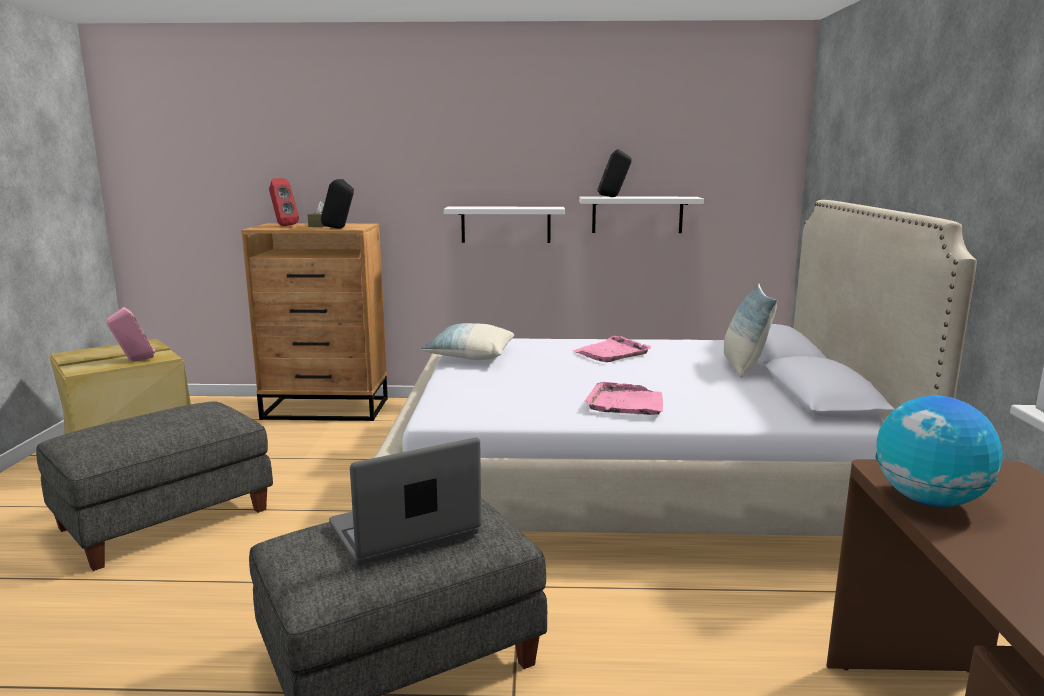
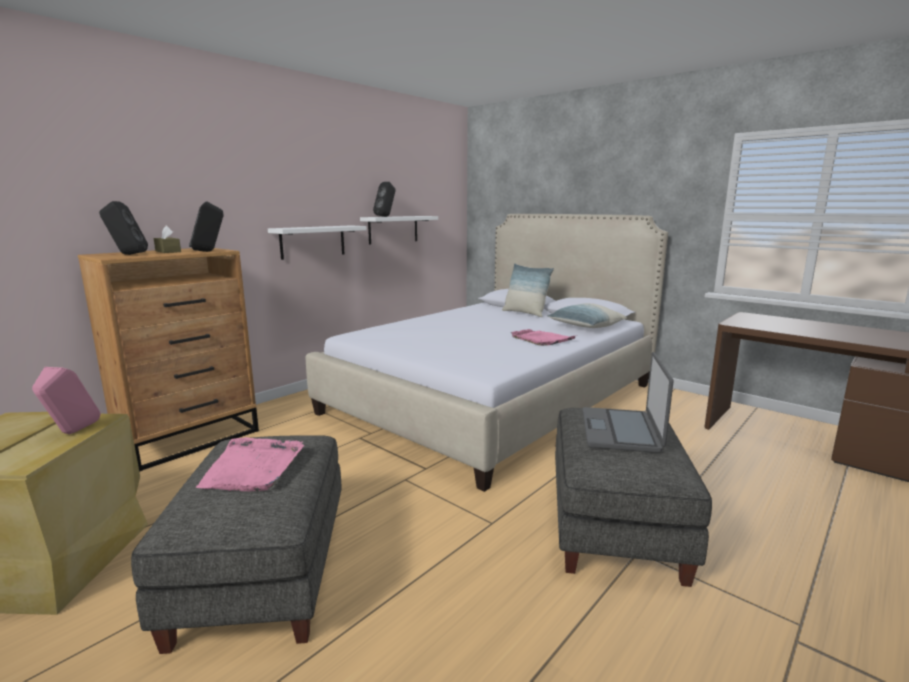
camera: 50 degrees left, 0 degrees up
(283, 226) = (126, 254): red speaker -> black speaker
(469, 356) = (387, 342): pillow -> pillow (585, 327)
(611, 352) = (454, 320): pink tray -> pink tray (253, 467)
(928, 501) = (771, 327): globe -> none

